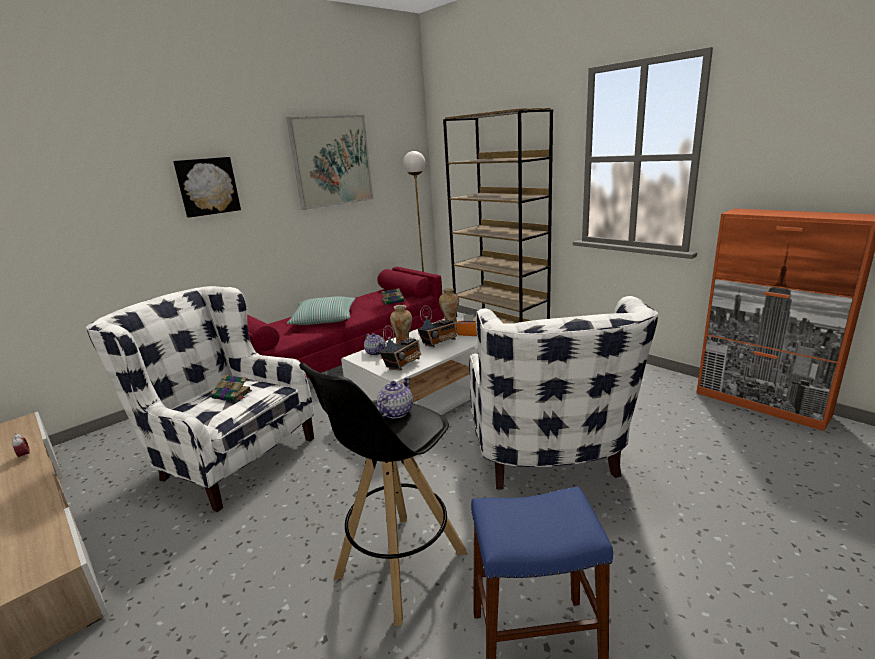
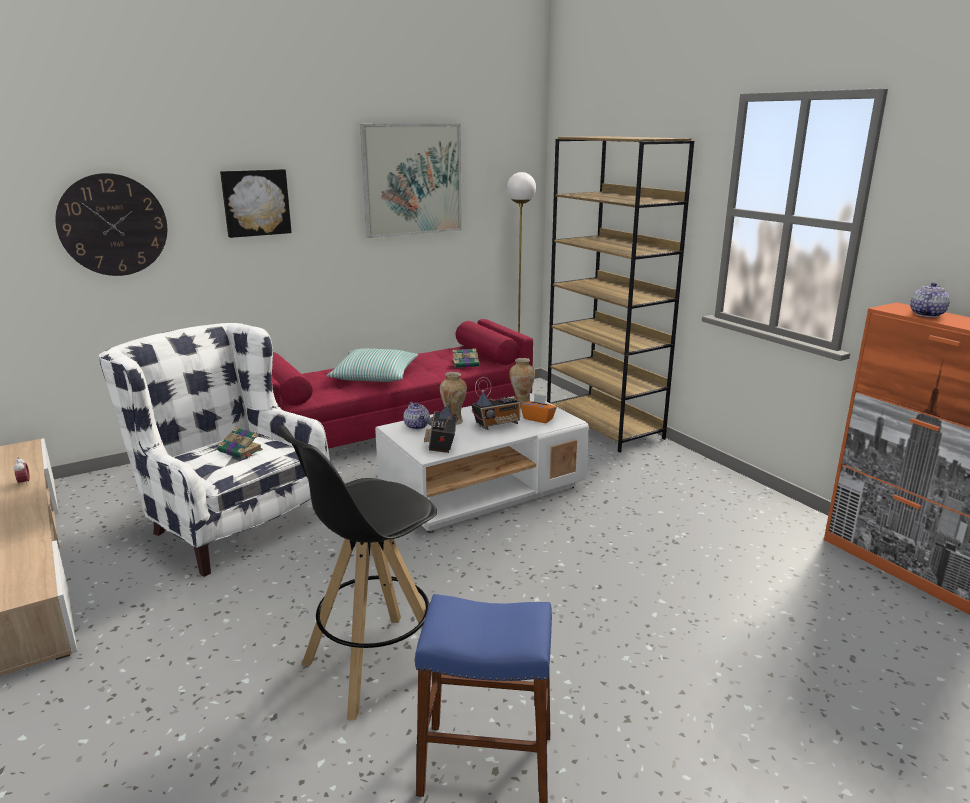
camera: 10 degrees right, 0 degrees up
(80, 213) = (113, 225): none -> wall clock
(395, 412) = (384, 493): teapot -> teapot (926, 314)
(403, 364) = (442, 445): radio -> radio turned 135 degrees clockwise
(548, 461) = (589, 588): white armchair -> none

